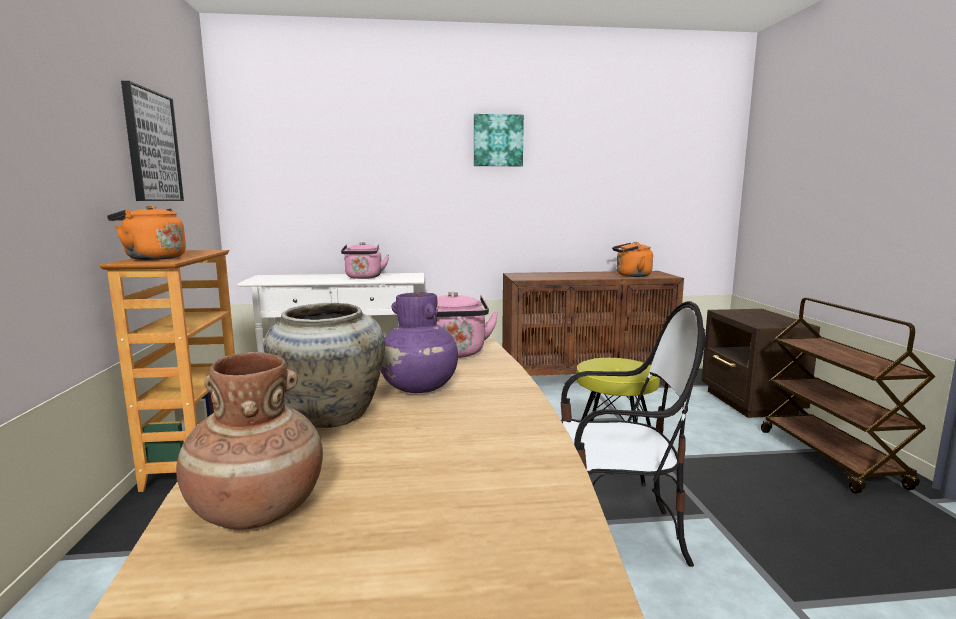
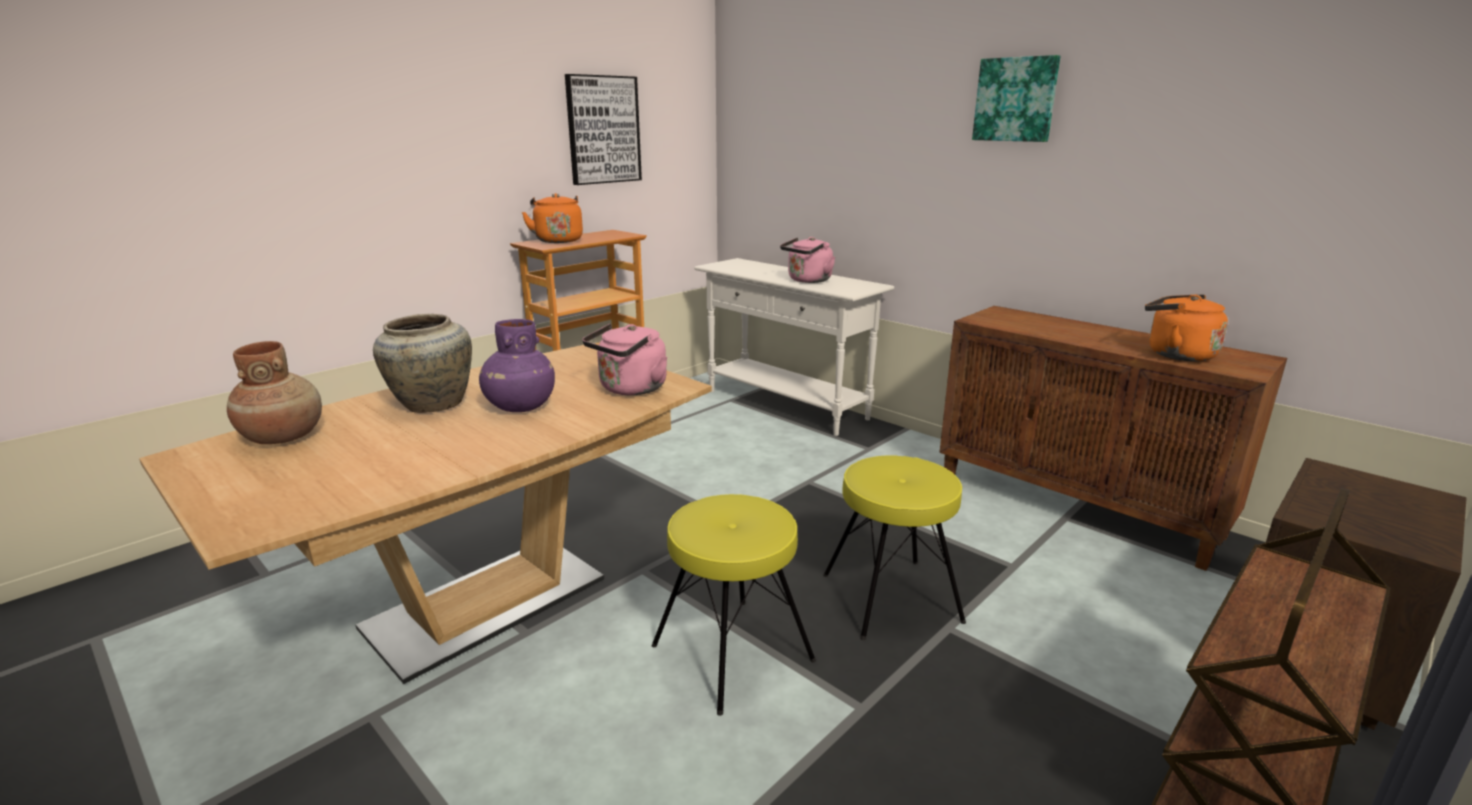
camera: 50 degrees right, 10 degrees up
(616, 536) = (732, 653): chair -> yellow stool

